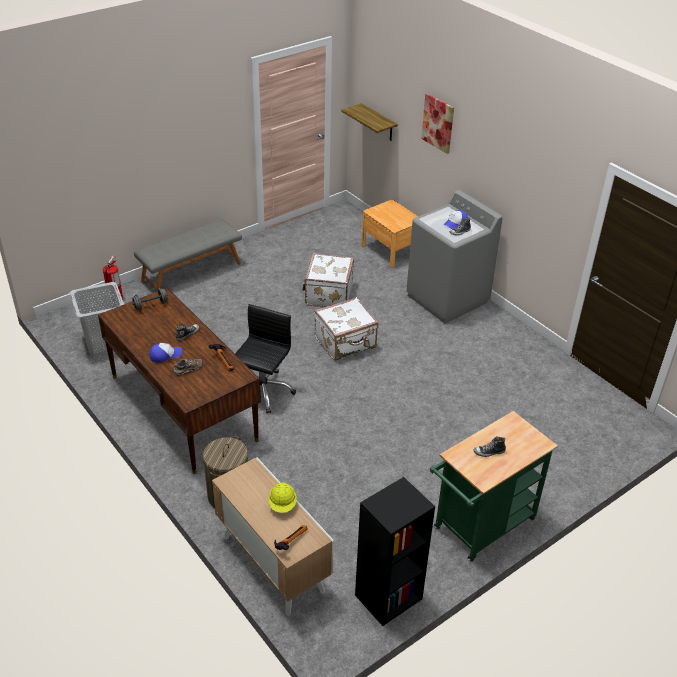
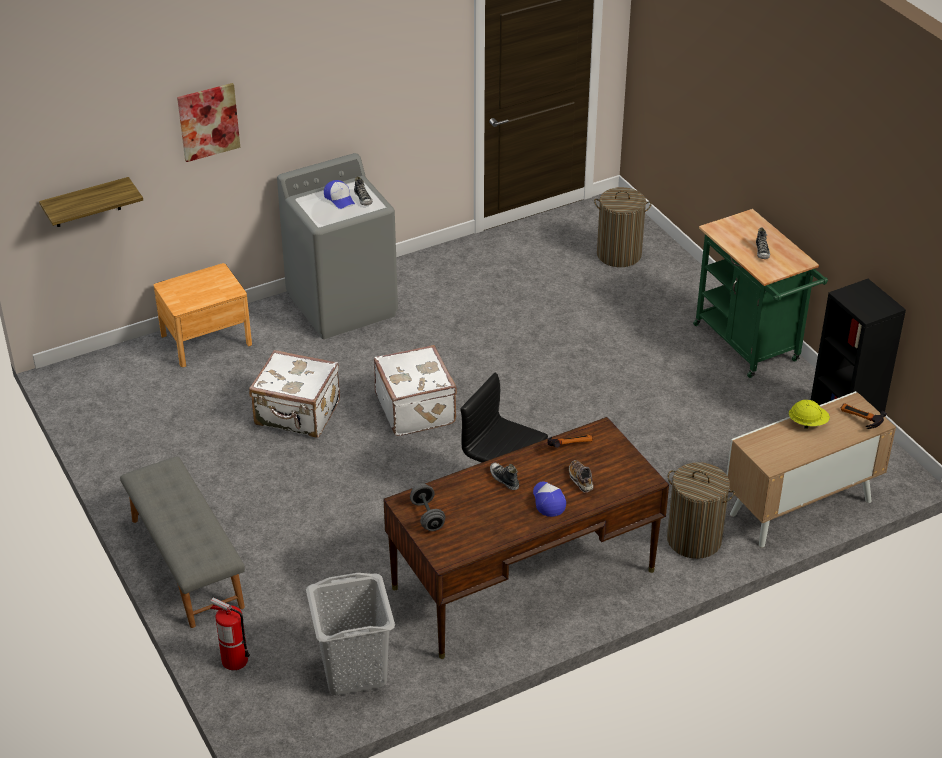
camera: 80 degrees left, 0 degrees up
(576, 435) = (619, 254): none -> laundry basket

